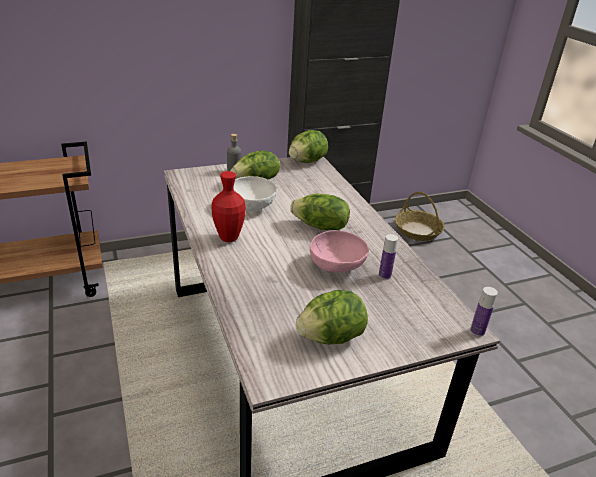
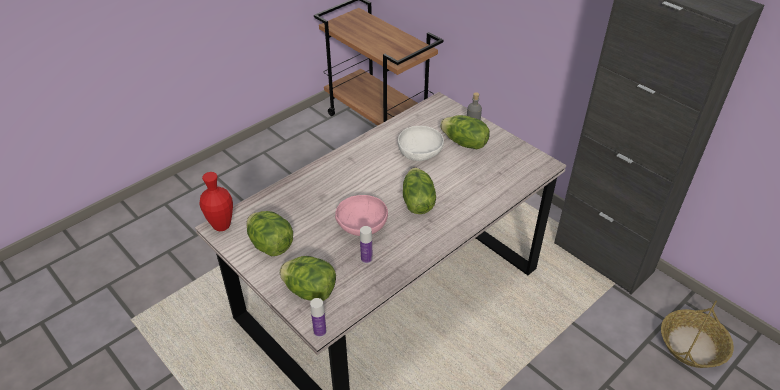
camera: 70 degrees right, 10 degrees up
(229, 238) = (362, 159): red vase -> red vase (221, 226)
(307, 161) = (537, 161): lettuce -> lettuce (310, 291)

